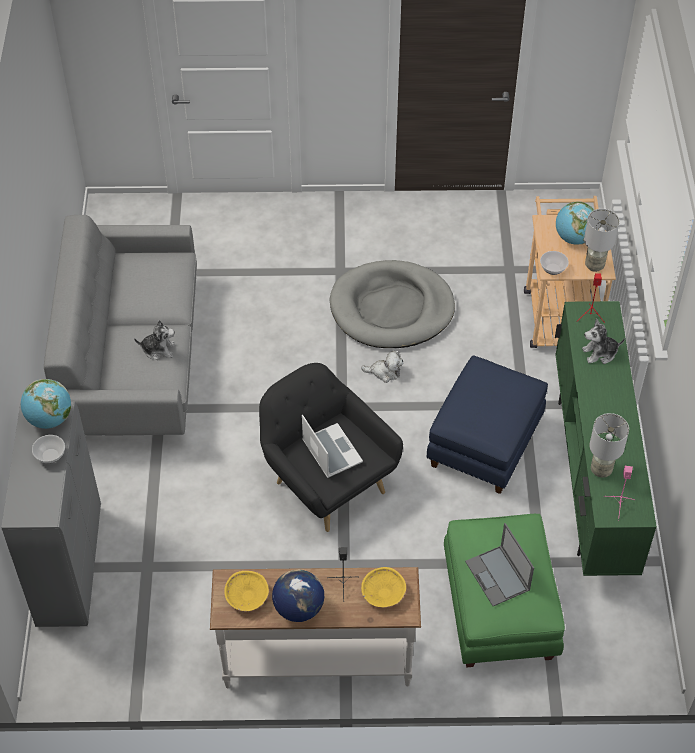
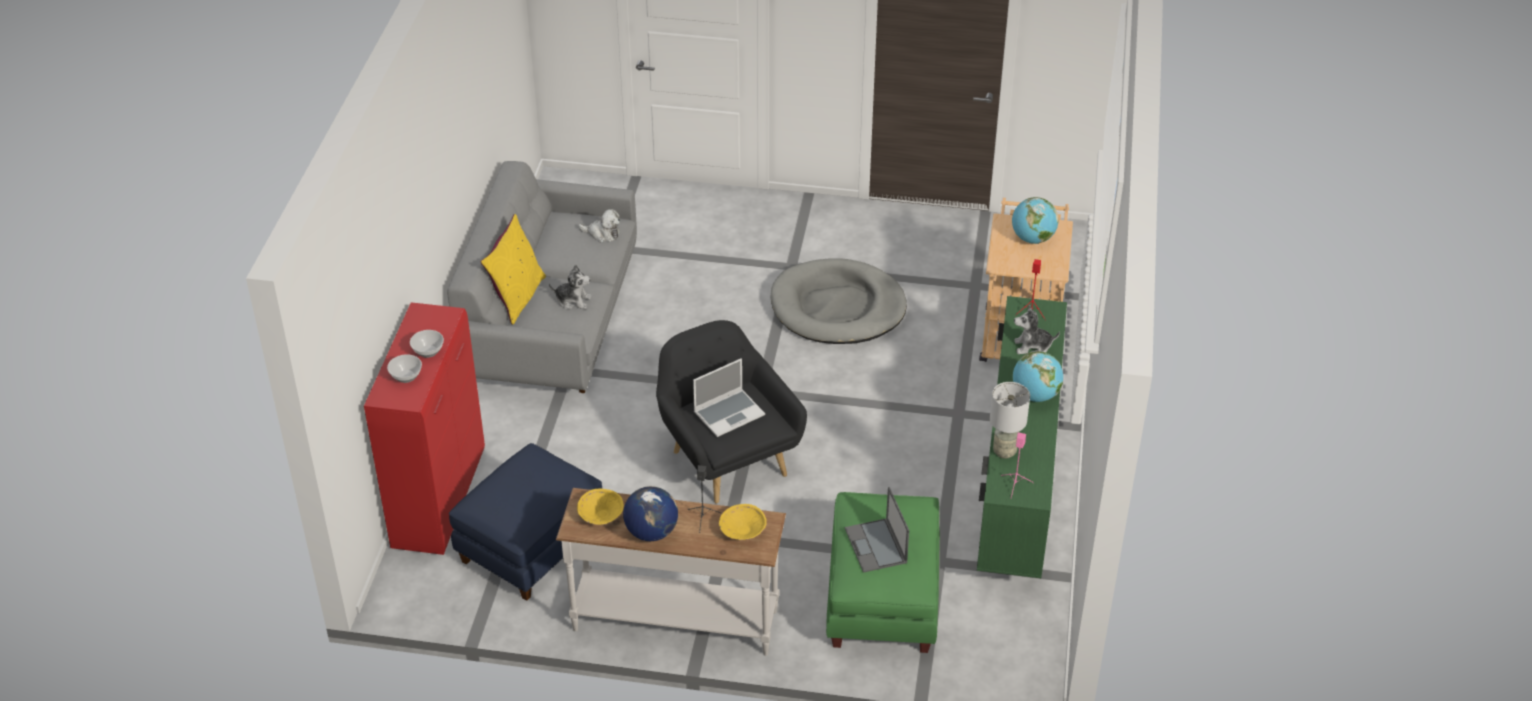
camera: 10 degrees right, 10 degrees down
(49, 419) = (435, 320): globe -> globe (1035, 395)
(69, 565) = (439, 499): grey cabinet -> red cabinet
(104, 353) = (517, 297): none -> yellow pillow
(330, 451) = (729, 413): laptop -> laptop turned 75 degrees clockwise
(384, 372) = (815, 365): plush toy -> plush toy (602, 234)
(484, 443) = (905, 443): blue ottoman -> blue ottoman (531, 546)
(552, 269) = (1001, 264): bowl -> bowl (405, 376)
(594, 265) = (1048, 266): grey table lamp -> none

